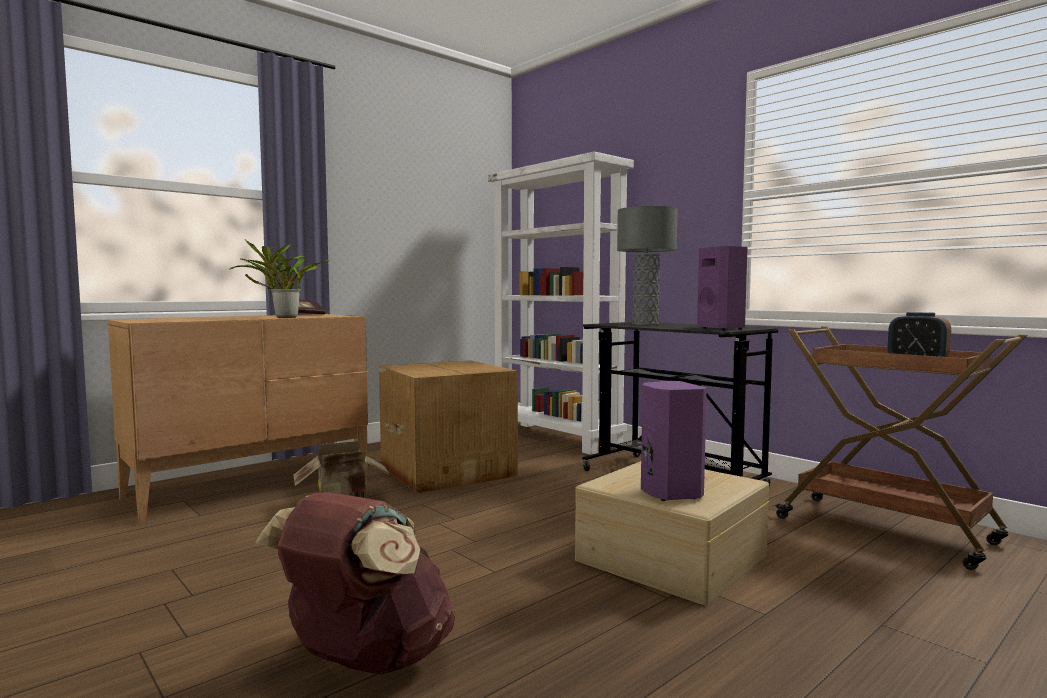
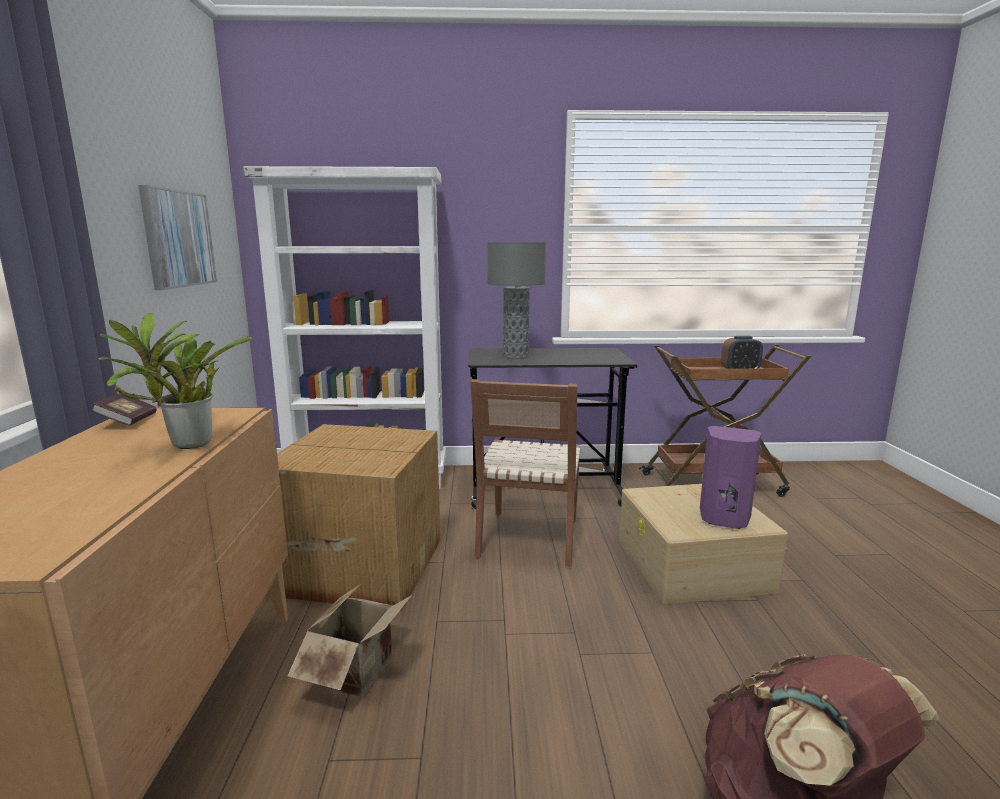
camera: 50 degrees left, 10 degrees up
(432, 226) = (178, 239): none -> picture
(573, 496) = (528, 541): none -> chair
(722, 329) = (606, 357): purple speaker -> none

